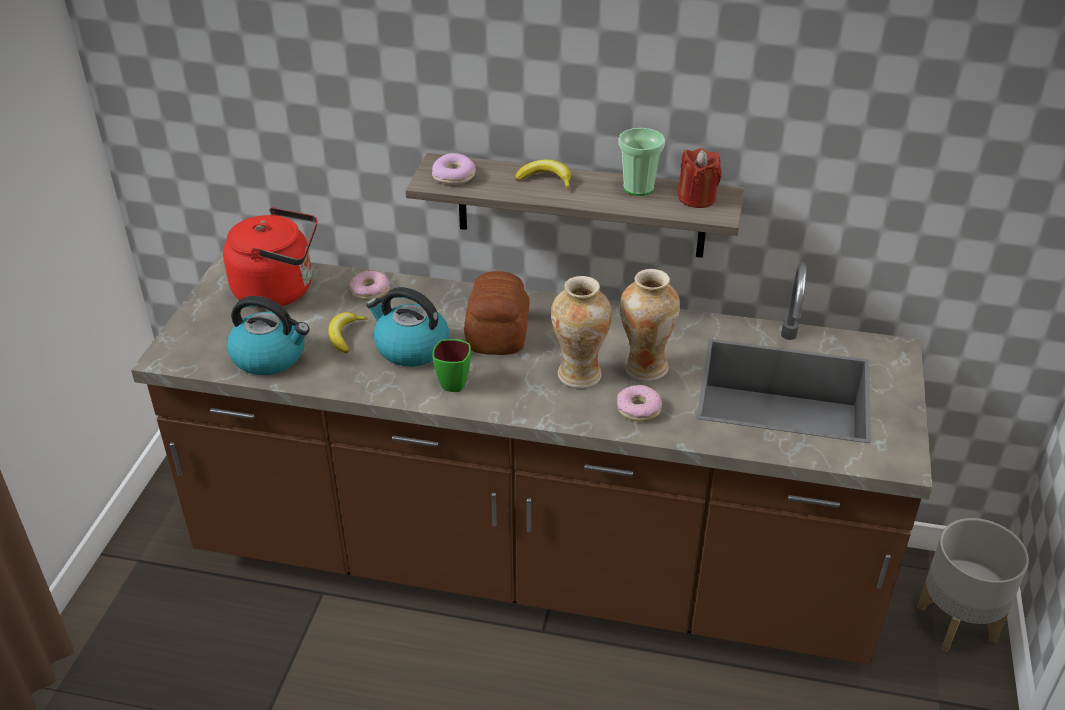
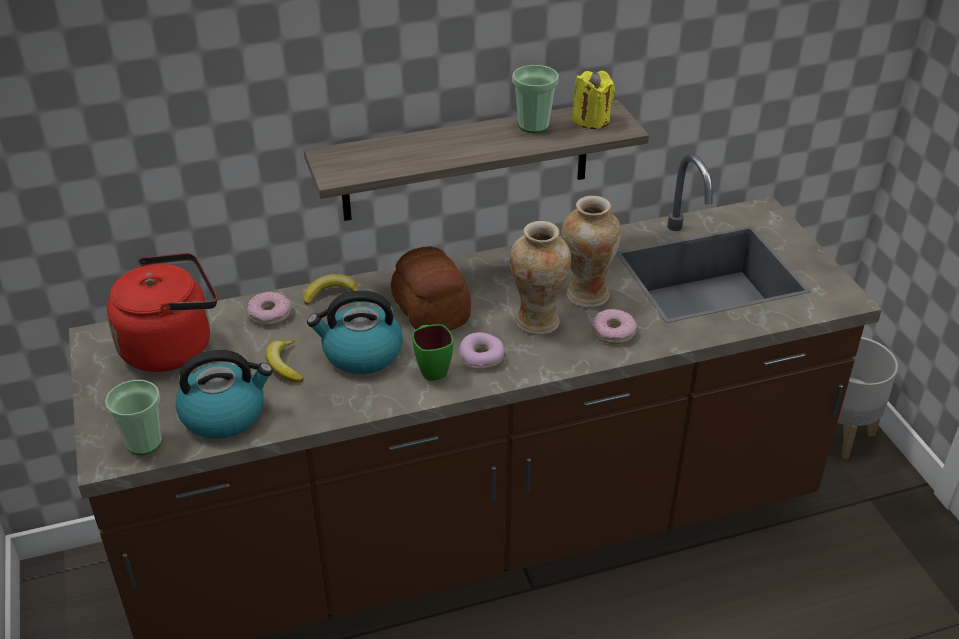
camera: 30 degrees left, 0 degrees up
(198, 356) = (144, 443): none -> cup
(454, 176) = (356, 163): donut -> donut (481, 357)
(546, 180) = (445, 142): banana -> banana (332, 294)
(697, 198) = (591, 120): red candle -> yellow candle

